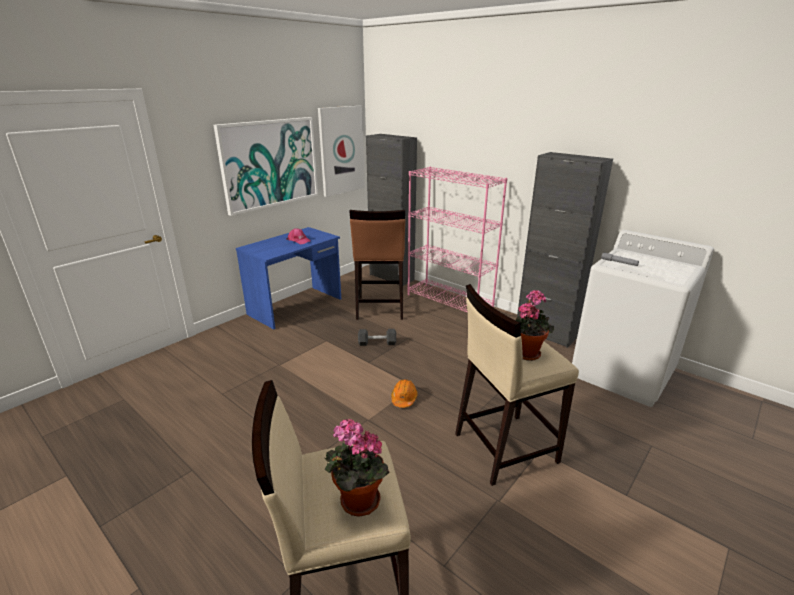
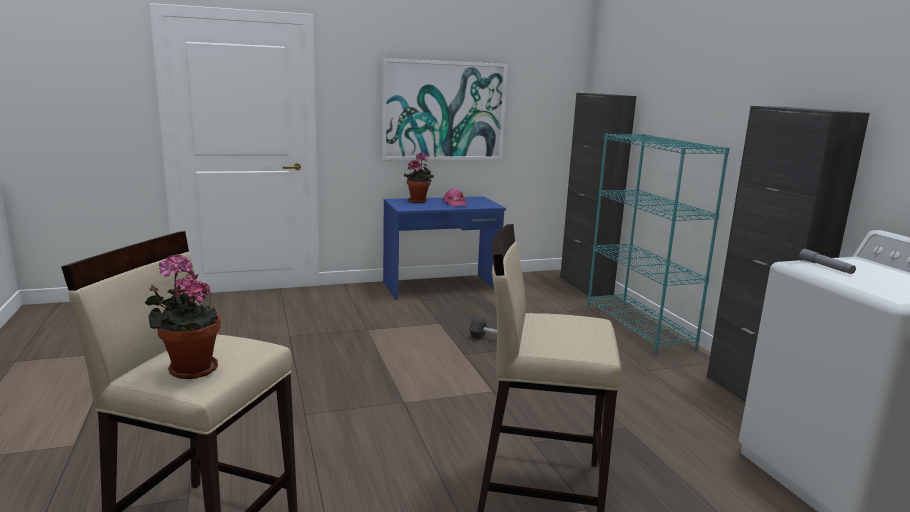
camera: 30 degrees right, 10 degrees down
(341, 150) = (546, 110): picture -> none
(379, 308) = (535, 311): brown stool -> none
(404, 398) = (466, 398): orange hard hat -> none
(450, 301) = (639, 326): pink bookcase -> turquoise bookcase
(527, 352) = (564, 332): potted plant -> potted plant (419, 201)

